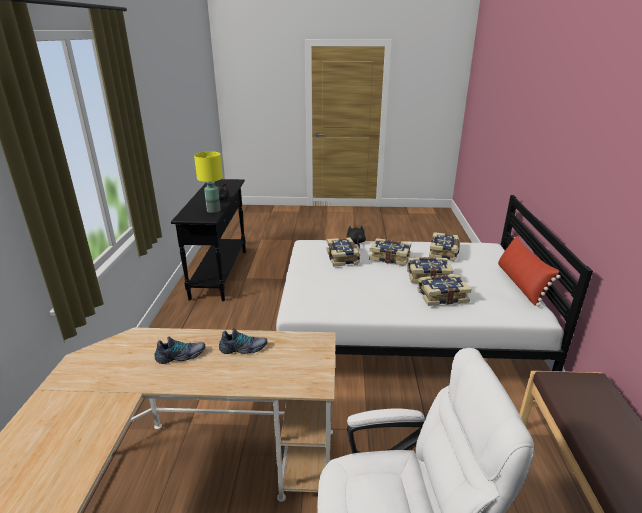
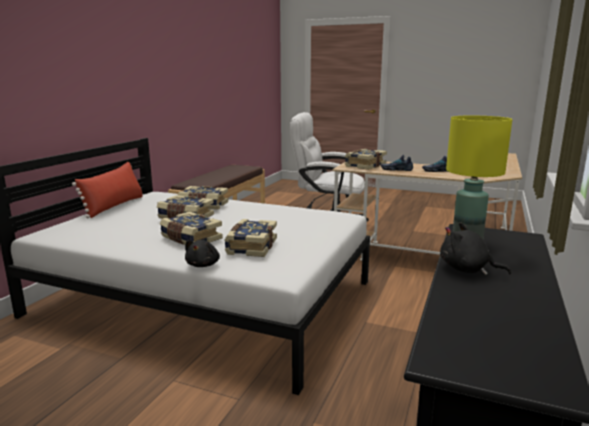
camera: 160 degrees left, 10 degrees down
(444, 253) = (114, 235): book -> book (364, 166)

